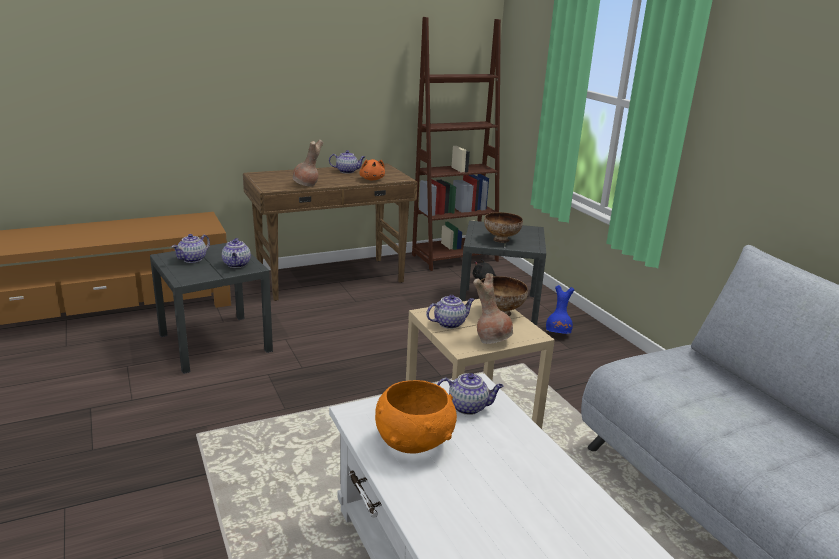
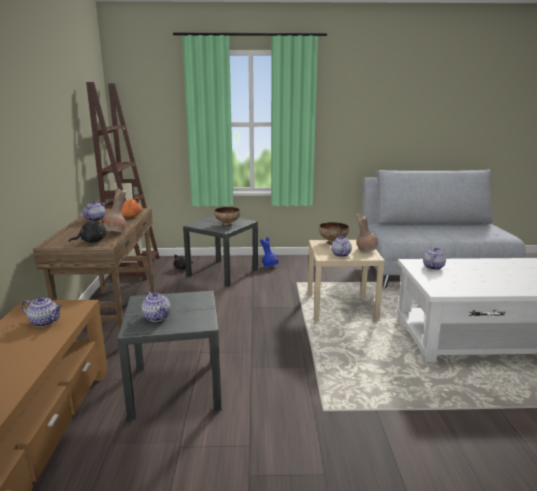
camera: 65 degrees left, 5 degrees down
(237, 265) = (191, 300): teapot -> teapot (45, 322)
(273, 183) = (91, 241): none -> black plush toy
(414, 442) = (467, 282): orange bowl -> none

